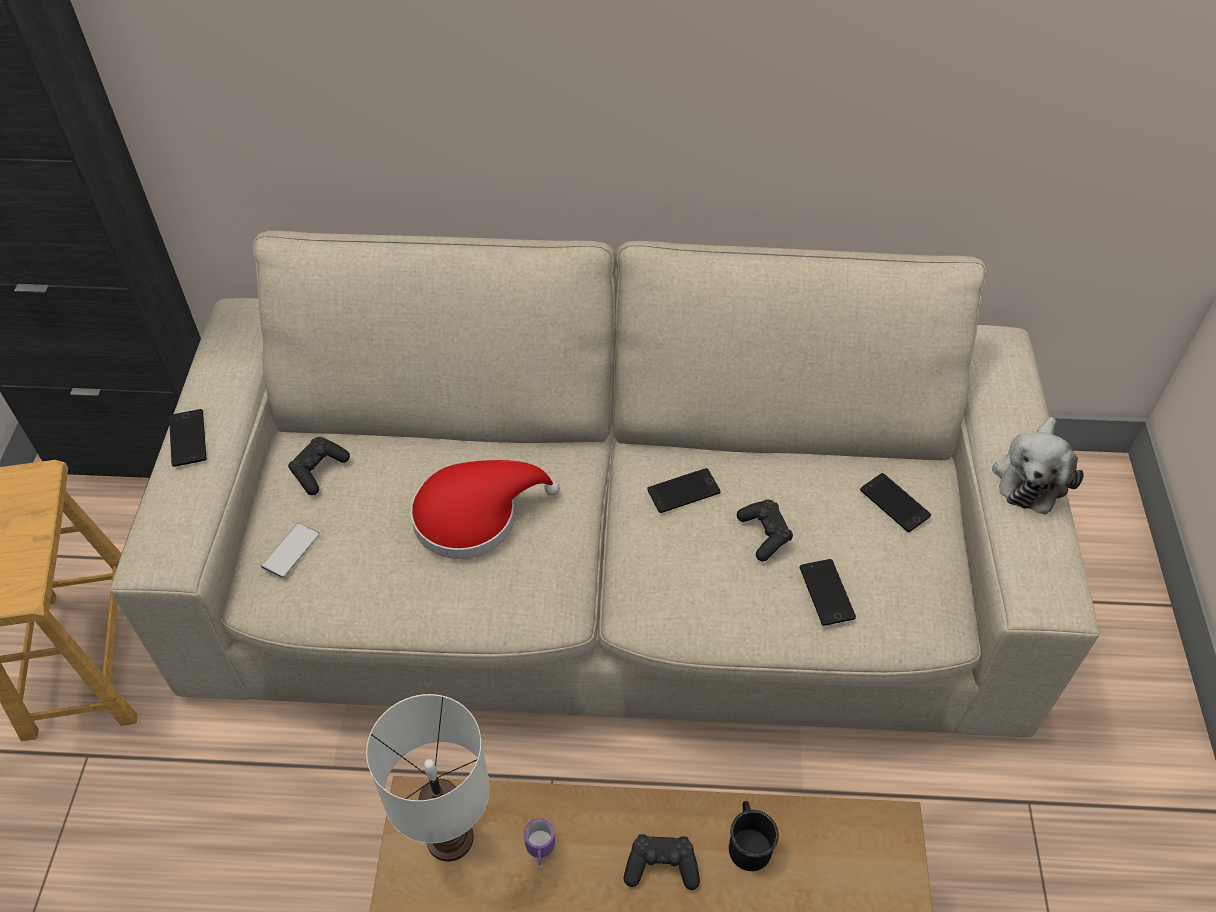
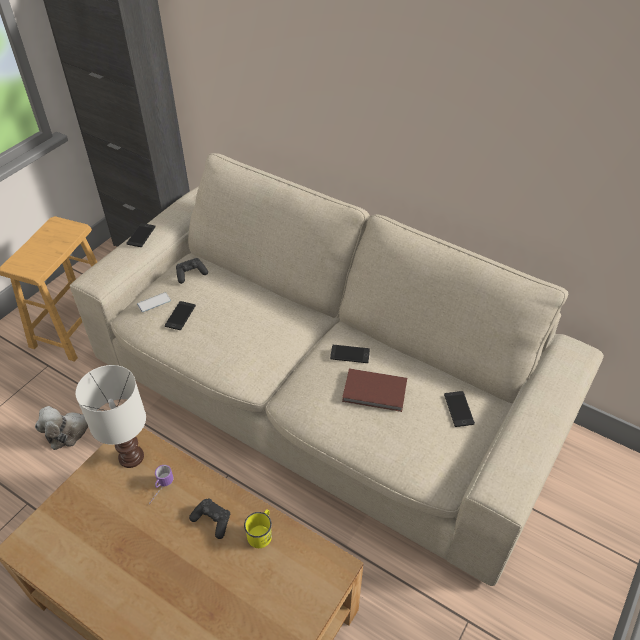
camera: 30 degrees right, 5 degrees down
(474, 515) = (243, 322): red hat -> none
(748, 842) = (261, 533): black mug -> yellow mug
(764, 535) = (375, 392): black game controller -> brown book
(826, 592) = (386, 435): phone -> phone (180, 316)
(1031, 476) = (540, 425): plush toy -> plush toy (70, 431)

